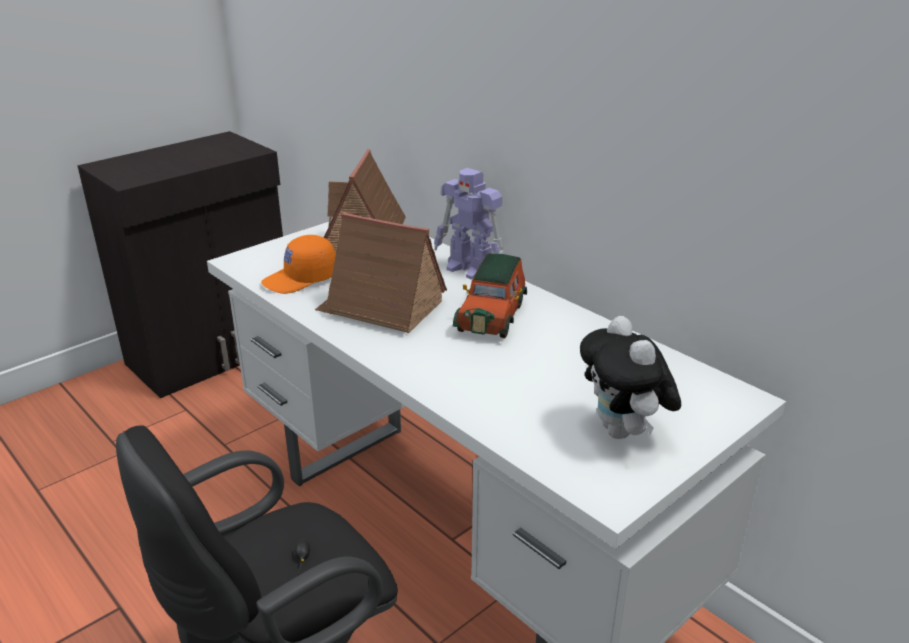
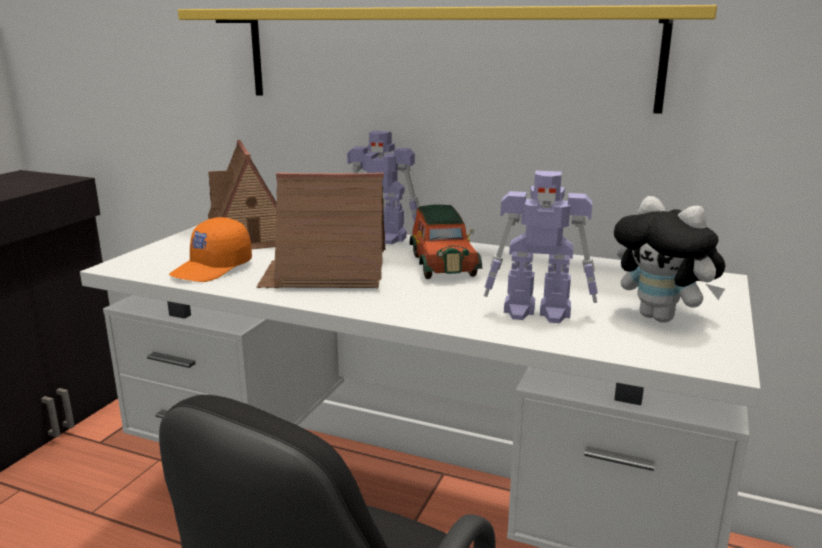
camera: 25 degrees left, 10 degrees down
(516, 396) = (539, 312): none -> toy robot
(534, 103) = (438, 57): none -> yellow shelf

